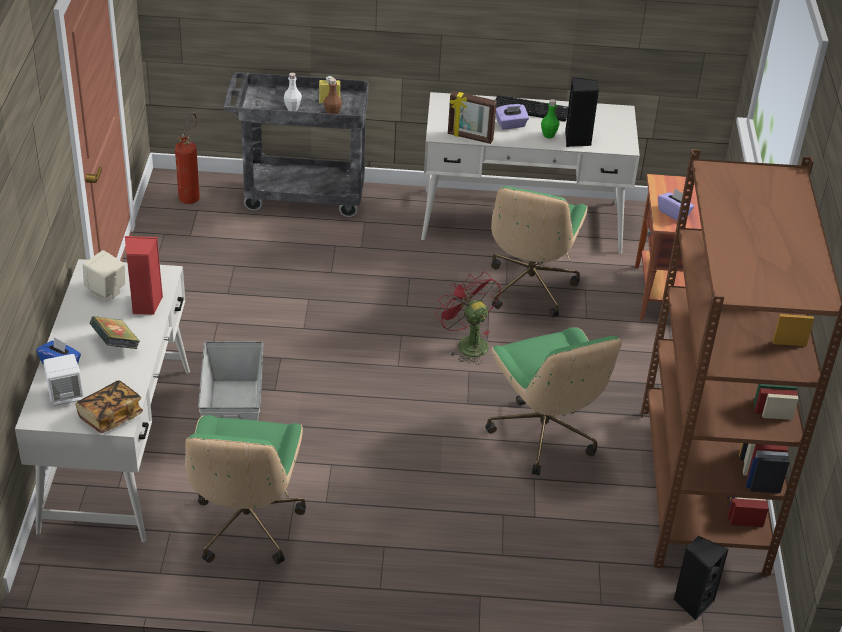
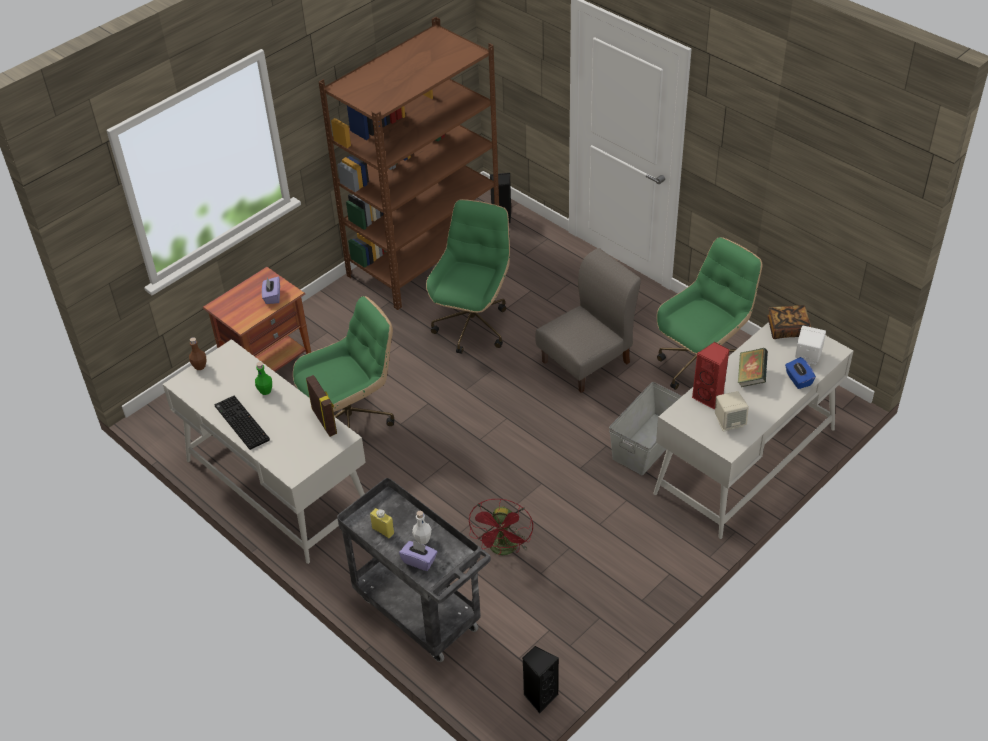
camera: 135 degrees left, 5 degrees up
(191, 195) = (508, 681): fire extinguisher -> none
(332, 114) = (397, 513): brown bottle -> brown bottle (200, 366)
(379, 464) = (587, 362): none -> grey chair
(467, 343) = (443, 408): red fan -> red fan (503, 550)
(511, 125) = (278, 416): purple tissue box -> purple tissue box (419, 561)
(577, 140) = (252, 375): black speaker -> black speaker (539, 696)

